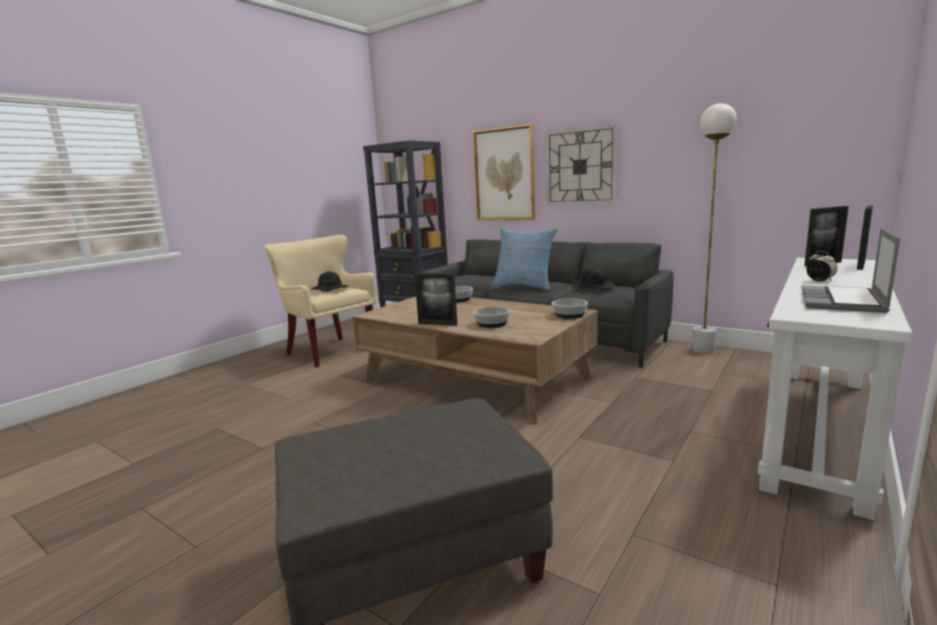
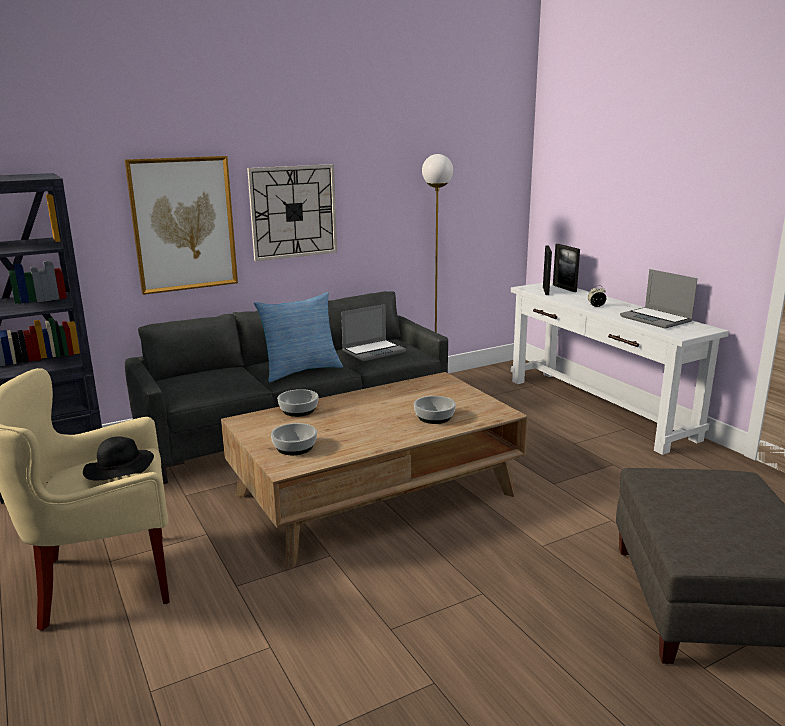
camera: 65 degrees left, 5 degrees up
(437, 324) = (397, 440): picture frame -> none
(569, 315) = (448, 384): bowl -> bowl (295, 447)
(594, 288) = (374, 351): black hat -> laptop

